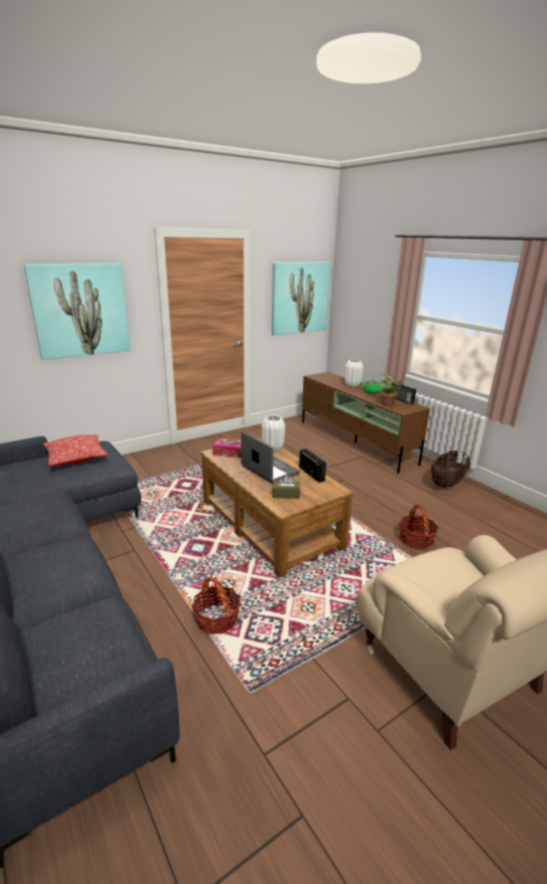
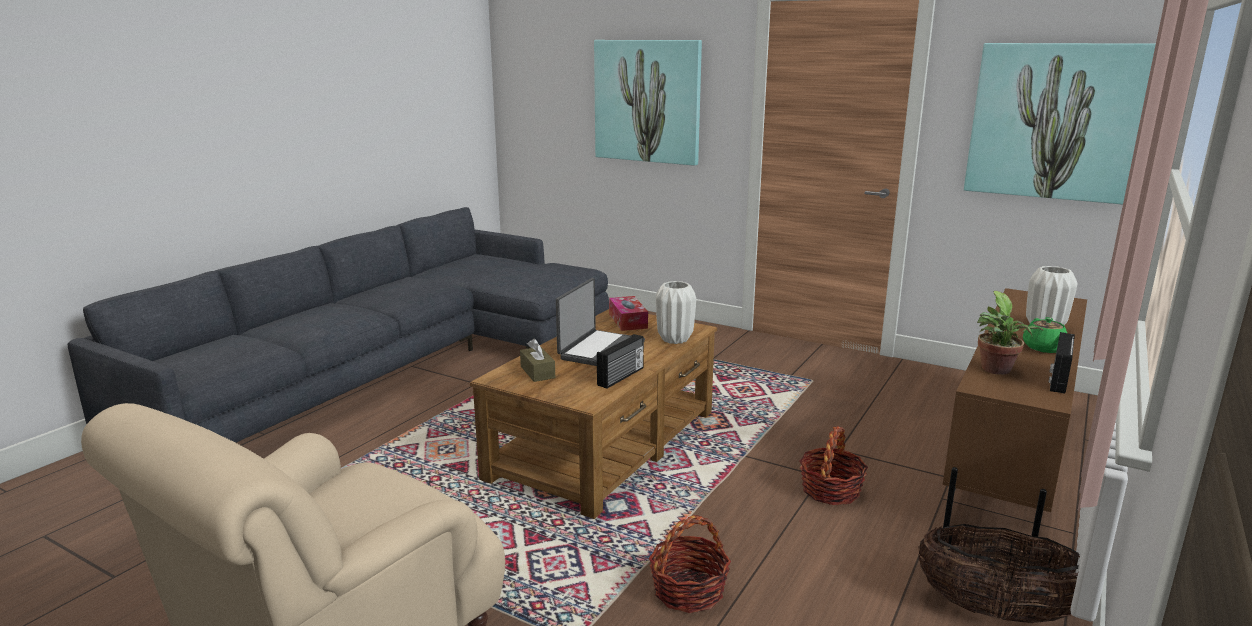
camera: 65 degrees right, 5 degrees down
(76, 458) = (534, 270): pillow -> none
(216, 619) = (380, 460): basket -> basket (830, 490)

